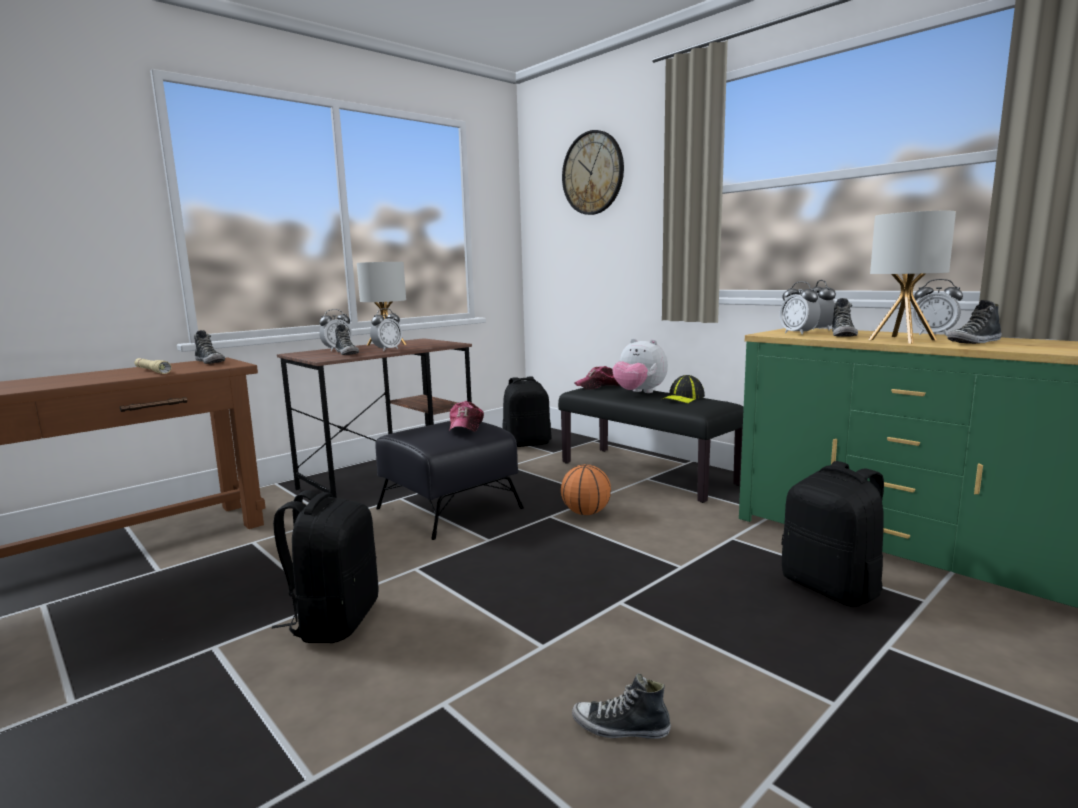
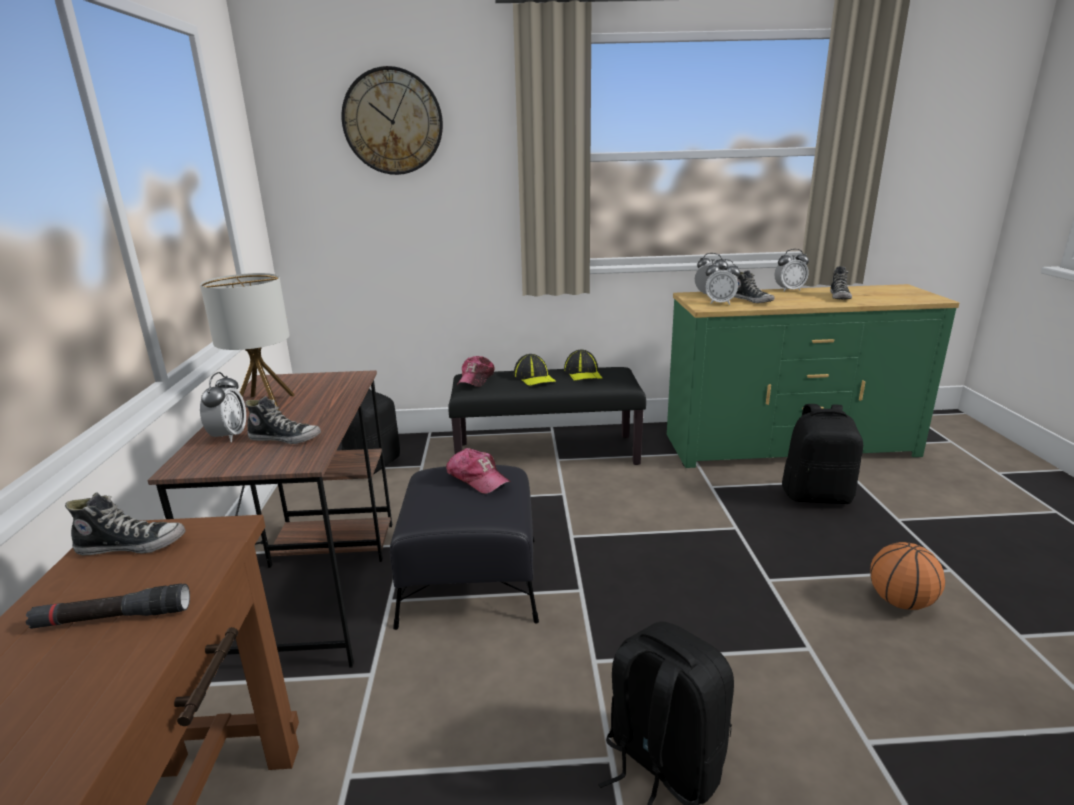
camera: 50 degrees left, 10 degrees up
(152, 371) = (113, 618): beige flashlight -> black flashlight
(387, 350) = (314, 413): alarm clock -> none
(586, 513) = (589, 517): basketball -> basketball (900, 602)
(620, 728) = (942, 663): shoe -> none
(639, 393) = (534, 377): plush toy -> cap
(902, 340) = (801, 301): table lamp -> none

